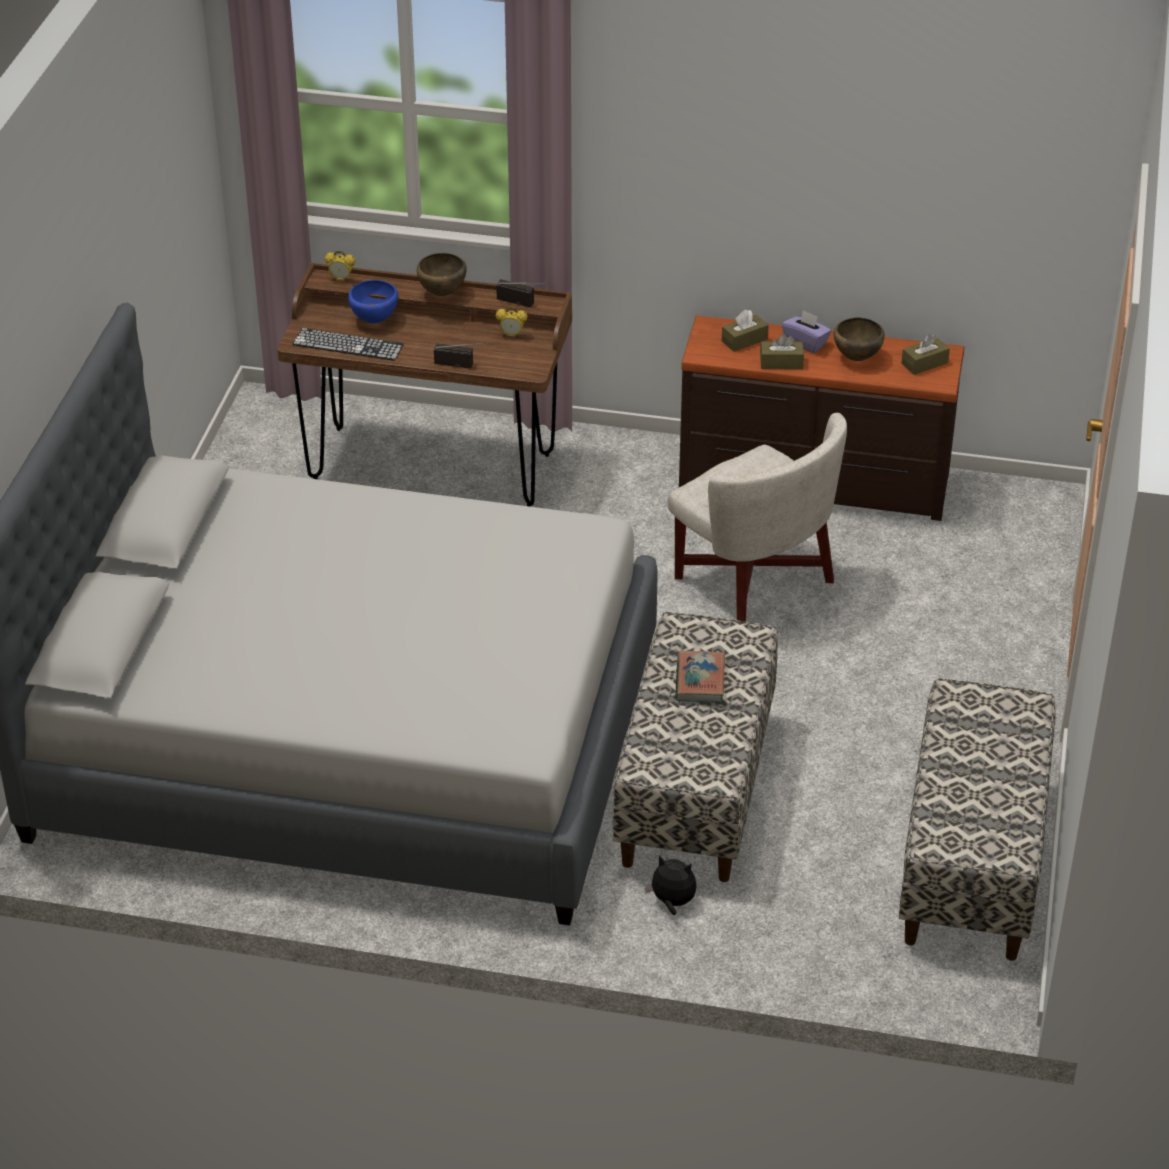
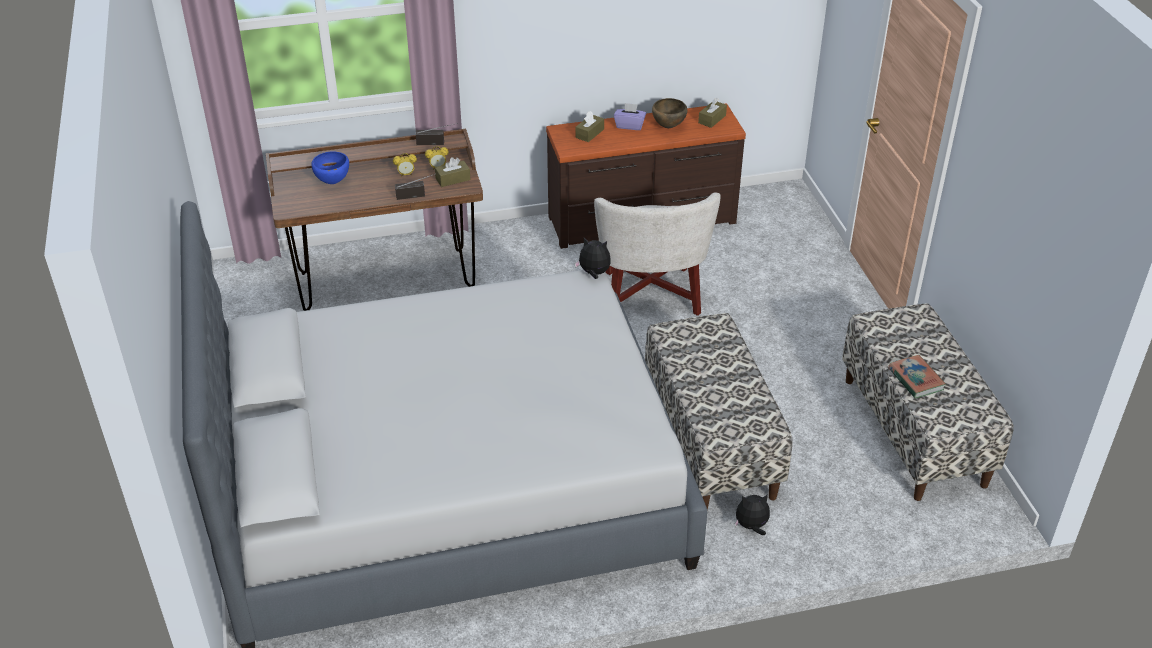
camera: 25 degrees left, 0 degrees up
(341, 279) = (295, 159): alarm clock -> alarm clock (406, 174)
(348, 344) = (325, 203): keyboard -> none
(442, 293) = (375, 151): brown bowl -> none
(611, 524) = (594, 273): none -> plush toy
(700, 680) = (707, 364): book -> book (915, 379)
(753, 582) = (650, 294): white armchair -> white armchair turned 60 degrees clockwise
(781, 362) = (623, 141): brown tissue box -> brown tissue box (453, 179)

